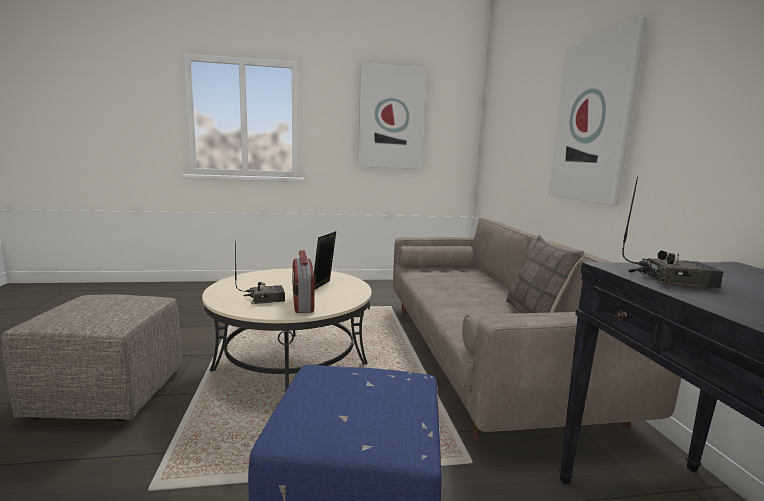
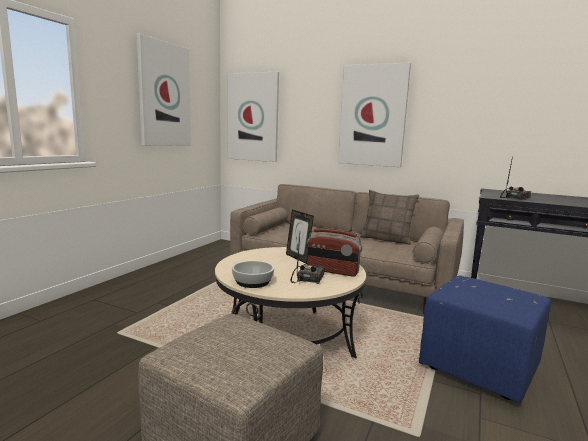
camera: 55 degrees left, 0 degrees up
(232, 285) = (252, 282): none -> bowl
(496, 136) = (253, 117): none -> picture

